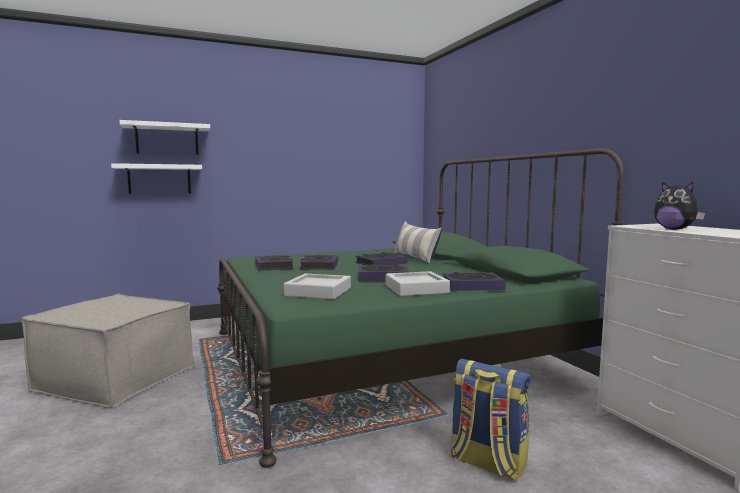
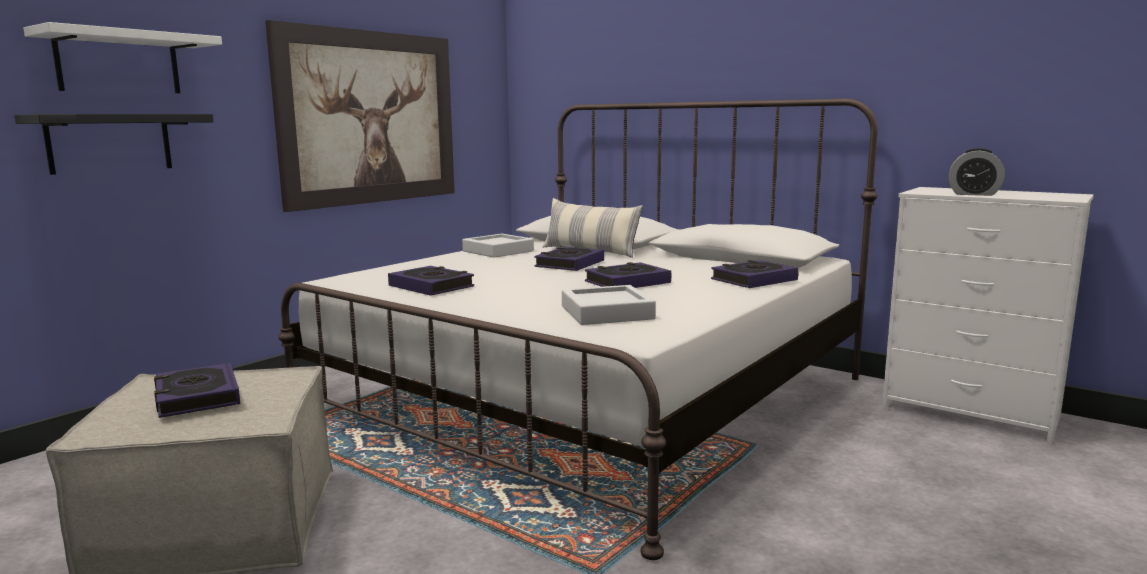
camera: 30 degrees left, 5 degrees up
(159, 179) = (110, 143): white shelf -> black shelf
(315, 169) = (370, 118): none -> picture
(319, 266) = (498, 278): book -> book (197, 397)
(386, 356) = (591, 396): green bed -> white bed
(416, 289) = (707, 292): grey tray -> grey tray (498, 251)
(487, 462) = (857, 480): backpack -> none
(675, 229) = (974, 194): plush toy -> alarm clock

